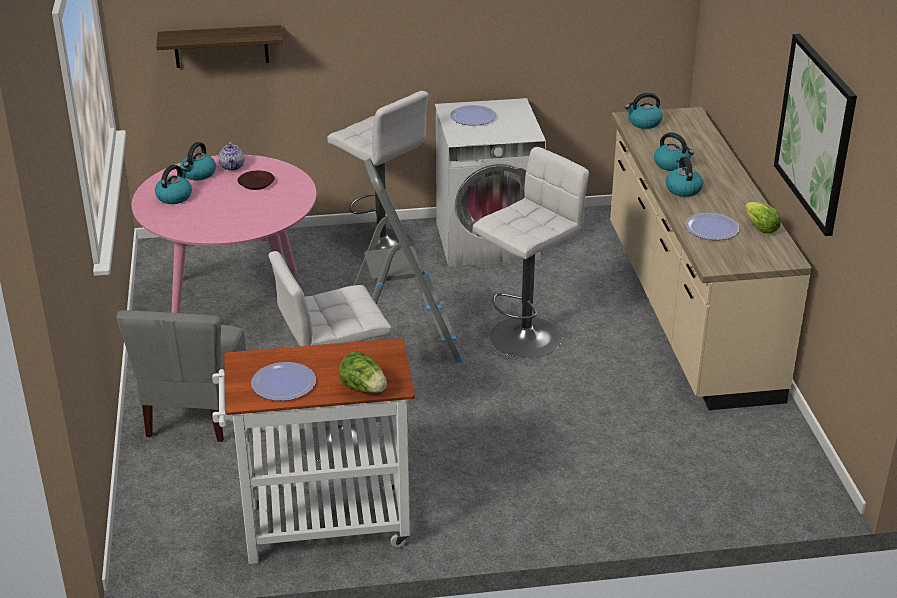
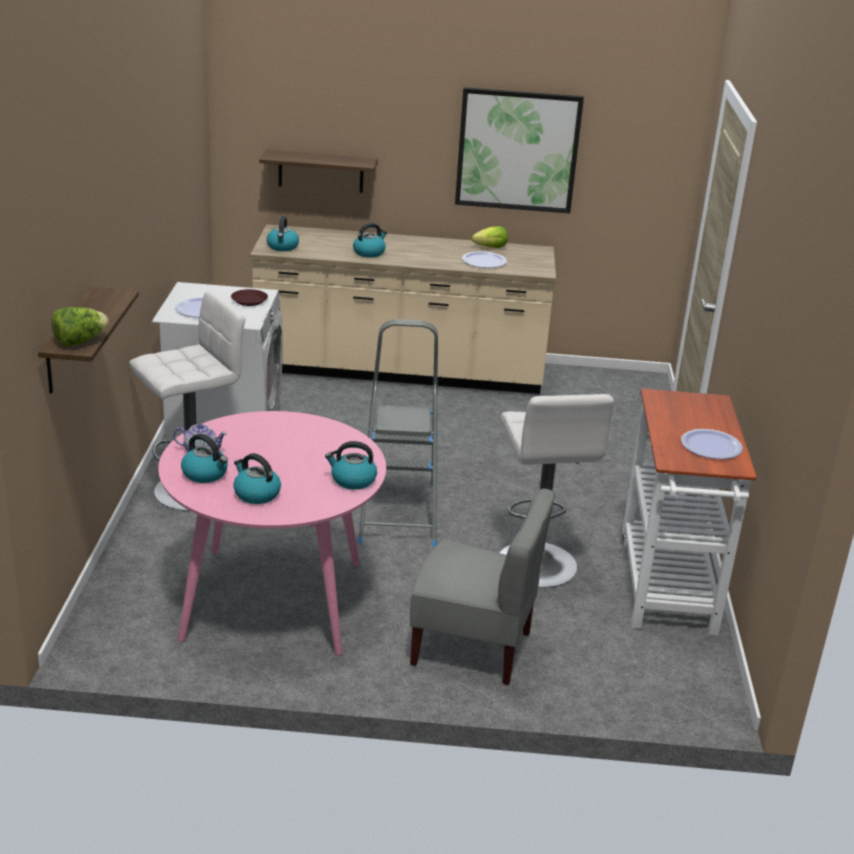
camera: 80 degrees left, 5 degrees down
(256, 183) = (254, 442): brown plate -> brown plate (249, 301)
(364, 388) = (719, 413): lettuce -> lettuce (79, 342)
(527, 337) = (408, 445): white stool -> none
(683, 189) = (415, 257): kettle -> kettle (352, 480)
(731, 73) = (321, 171): none -> shelf

